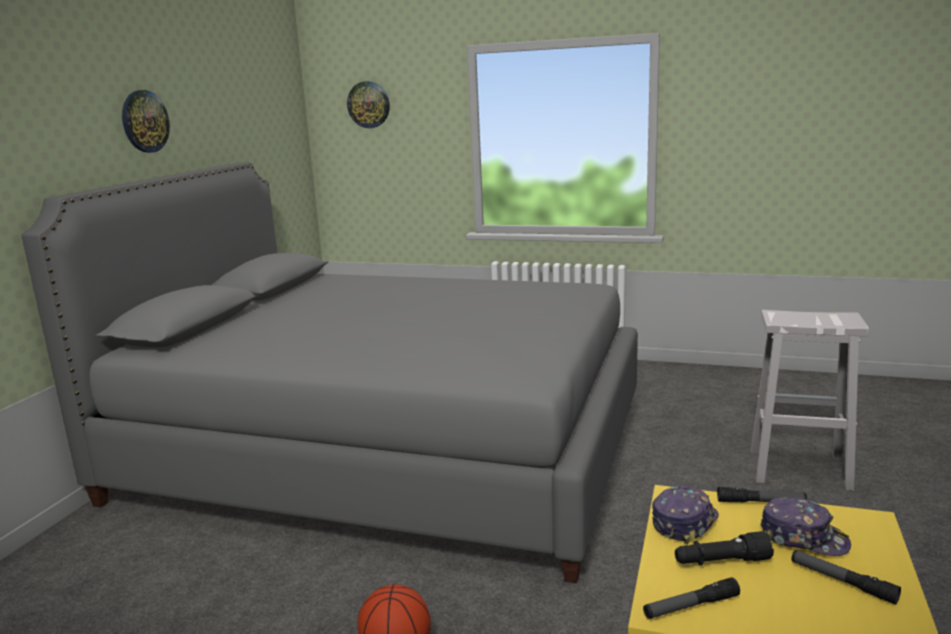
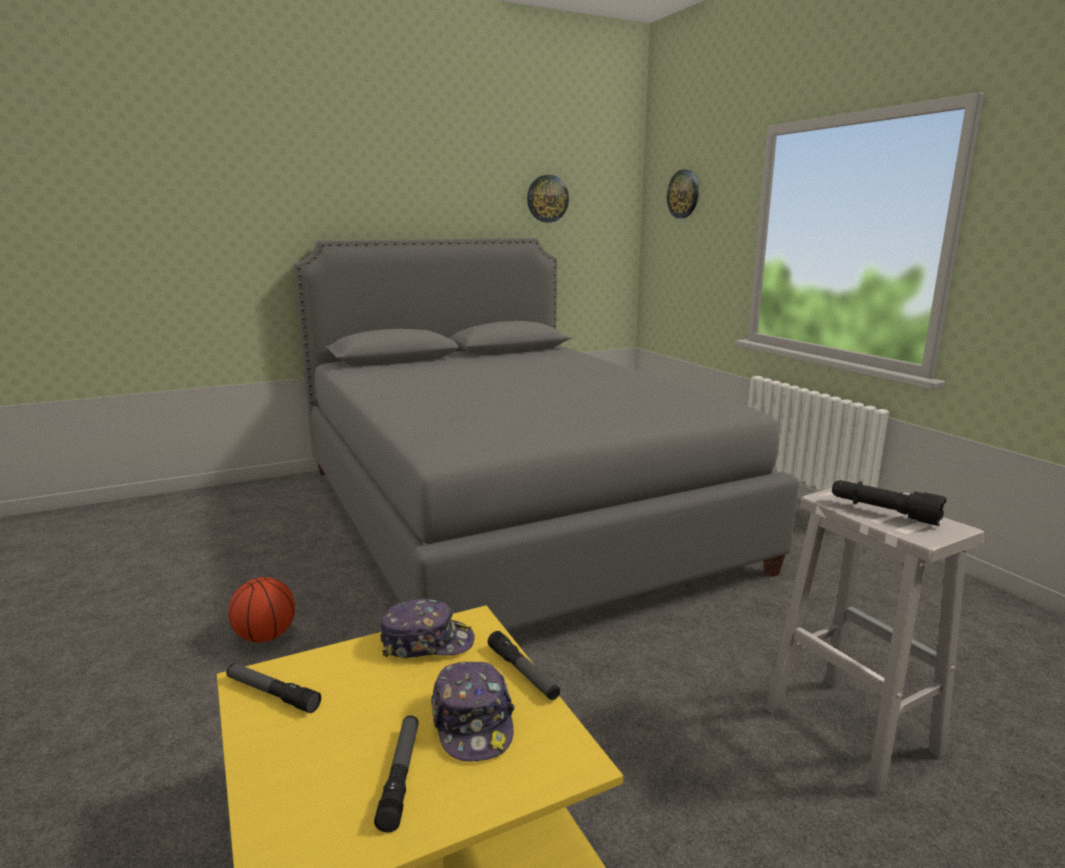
camera: 45 degrees right, 0 degrees up
(144, 121) = (429, 193): wall clock -> wall clock (547, 198)
(721, 561) = (370, 686): black flashlight -> black flashlight (883, 512)

